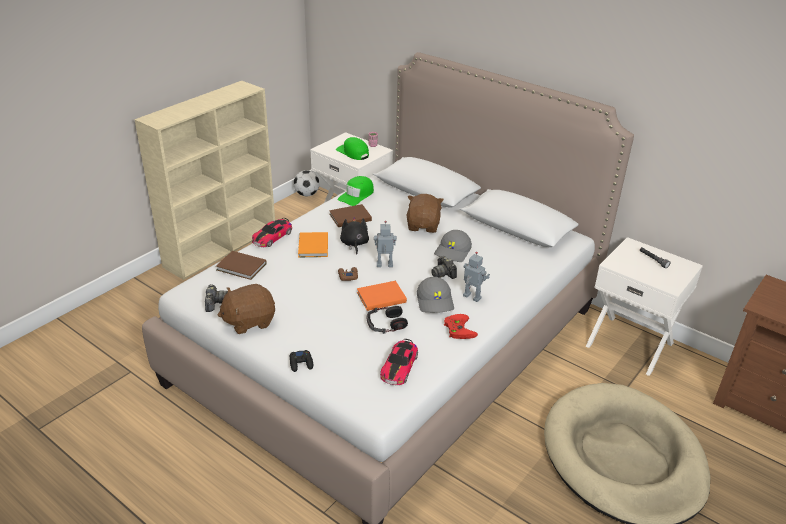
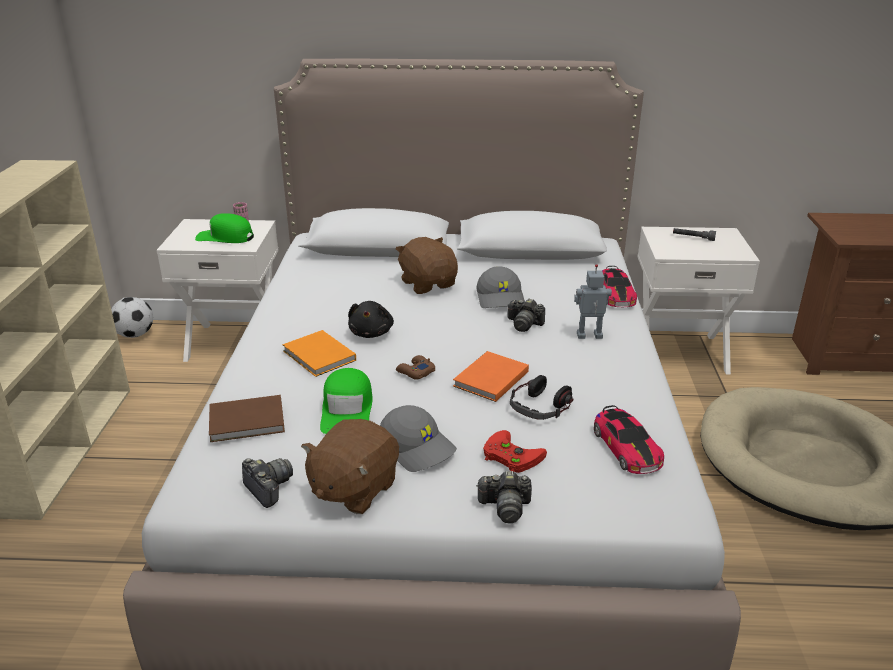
camera: 35 degrees left, 5 degrees down
(272, 237) = (242, 366): toy car -> toy car (615, 294)
(301, 363) = (505, 507): black game controller -> camera
(349, 217) = (321, 306): brown book -> none
(354, 244) = (371, 333): black plush toy -> black plush toy turned 135 degrees counterclockwise
(356, 195) = (298, 279): green cap -> green cap (347, 410)
(384, 265) = (444, 342): toy robot -> none
(435, 302) = (559, 357): grey cap -> grey cap (418, 447)
(458, 328) = (624, 374): red game controller -> red game controller (509, 455)

